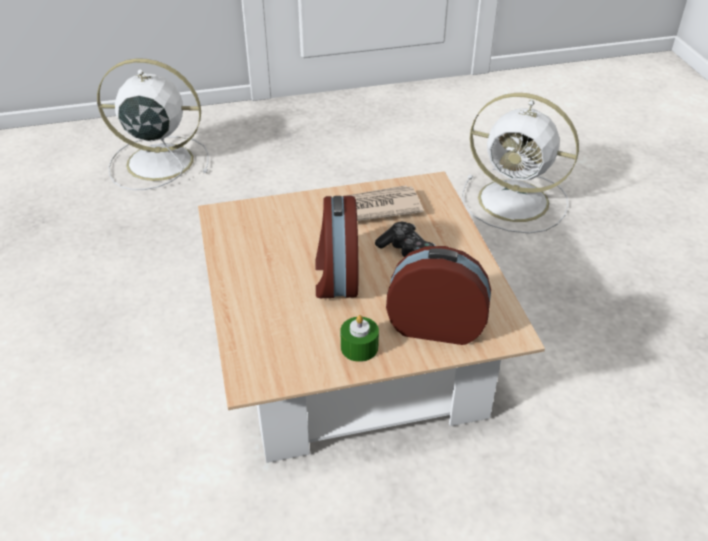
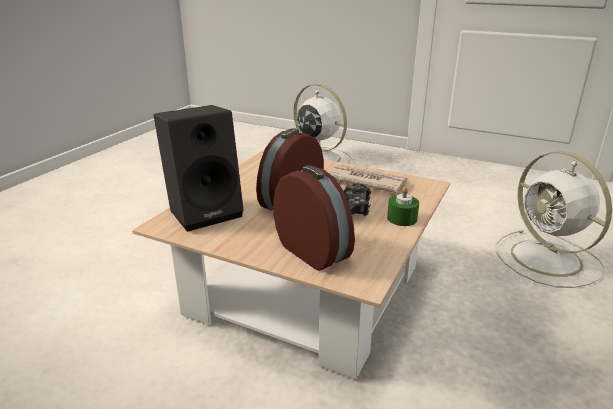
camera: 40 degrees right, 15 degrees down
(270, 337) = (206, 211): none -> black speaker
(359, 347) = (246, 238): green candle -> green candle (402, 218)

